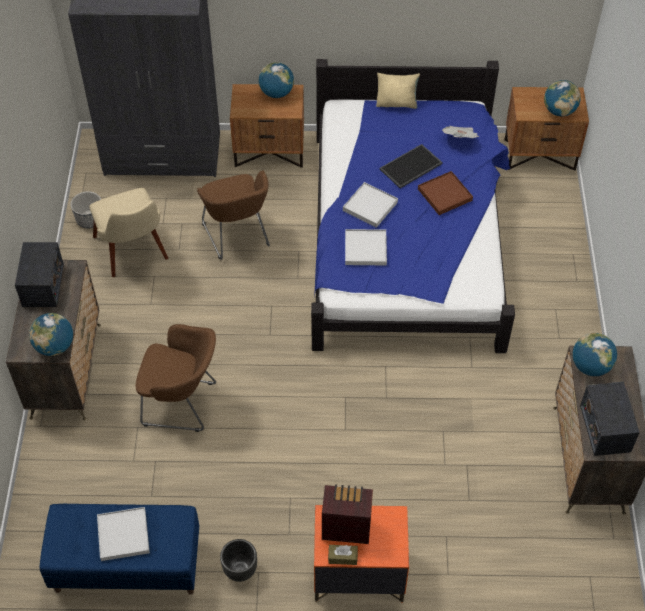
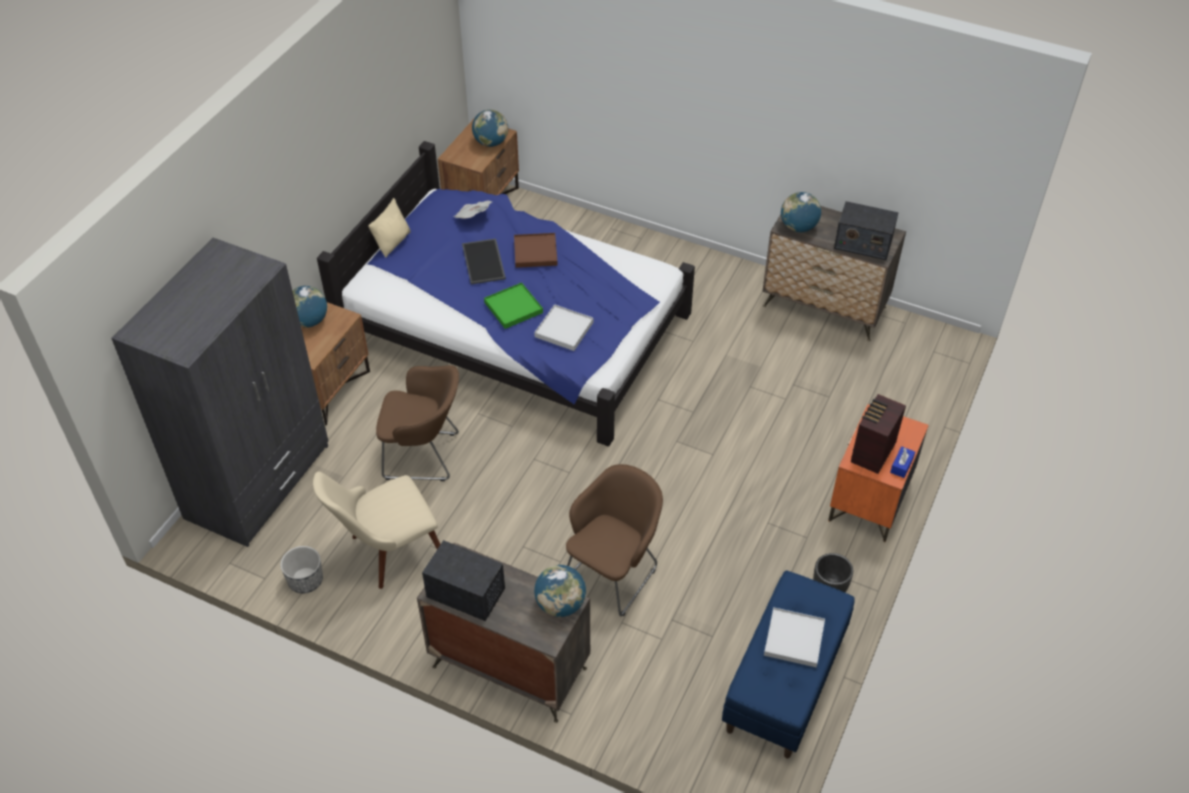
camera: 65 degrees left, 5 degrees down
(135, 254) = (387, 553): beige chair -> beige chair turned 150 degrees clockwise
(342, 557) = (901, 466): brown tissue box -> blue tissue box
(370, 206) = (513, 307): white tray -> green tray

